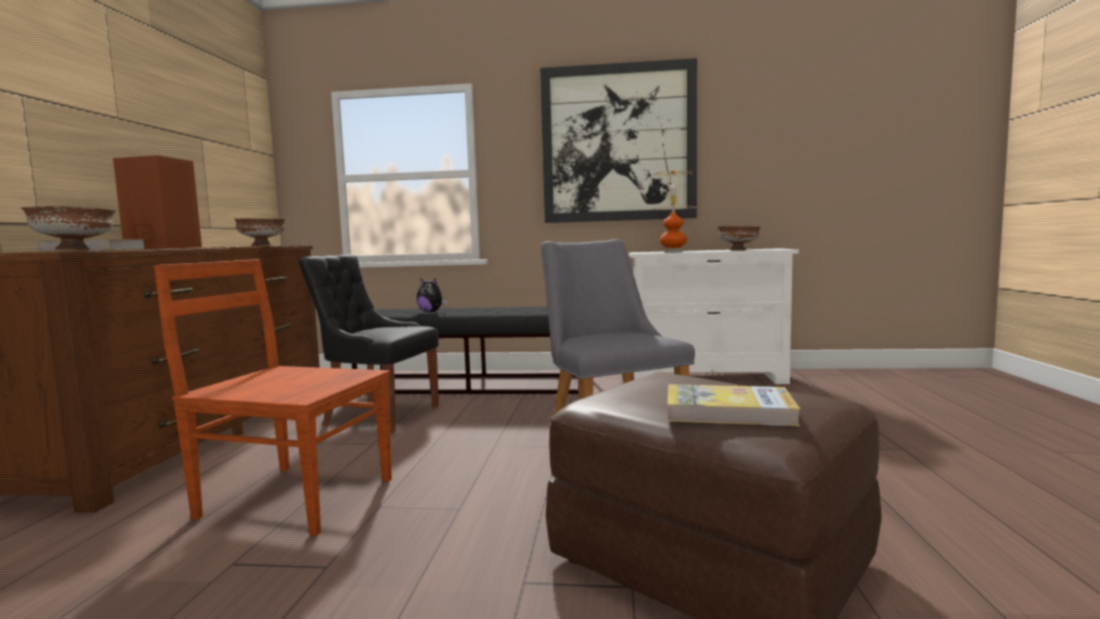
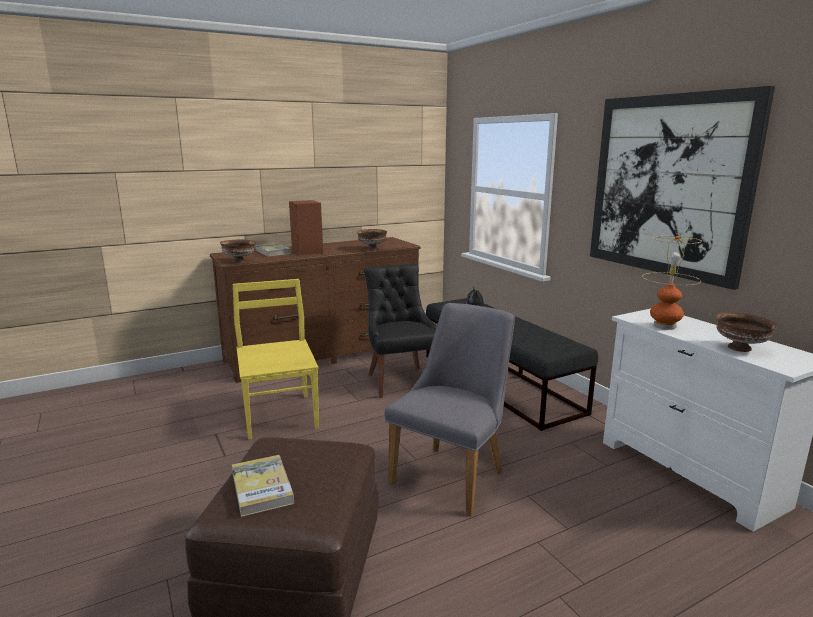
camera: 55 degrees right, 10 degrees up
(294, 497) = (279, 414): brown chair -> yellow chair

